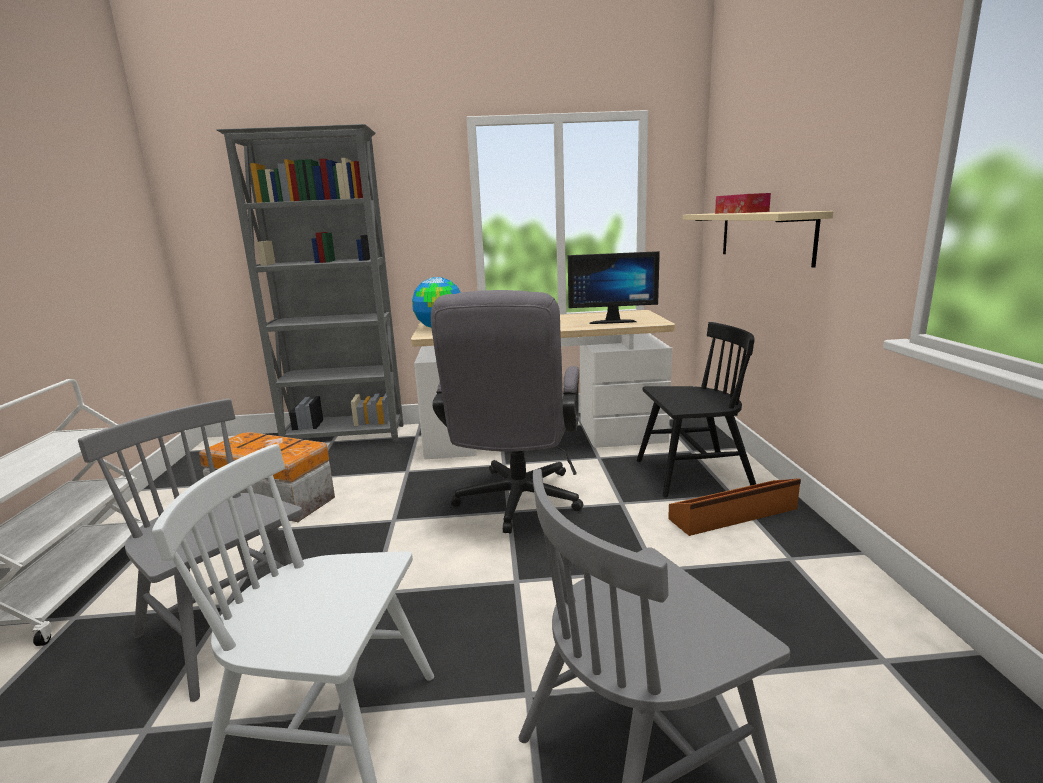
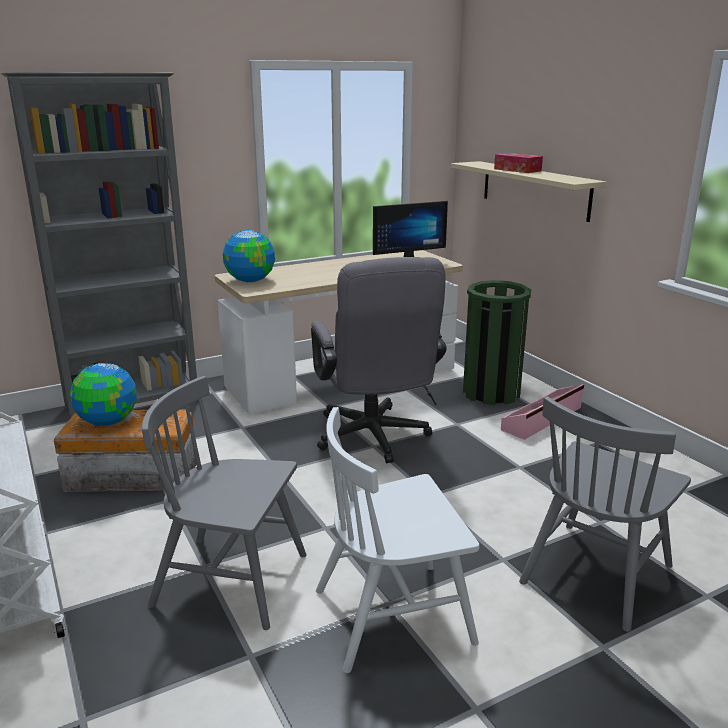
camera: 25 degrees left, 5 degrees up
(251, 444) = (108, 422): none -> globe
(692, 474) = (491, 393): black chair -> green trash can
(734, 514) = (543, 419): brown storage box -> pink storage box

